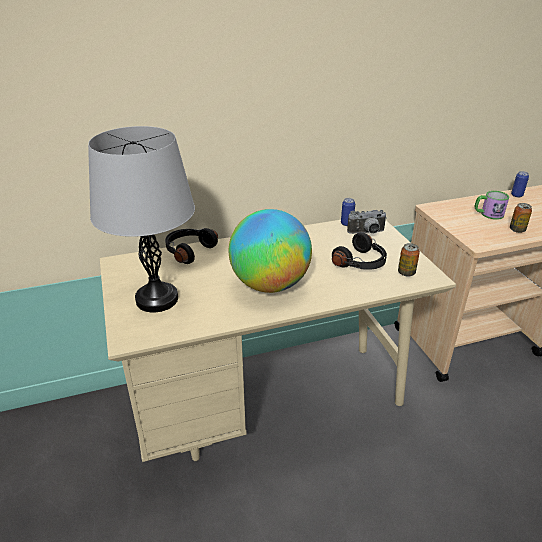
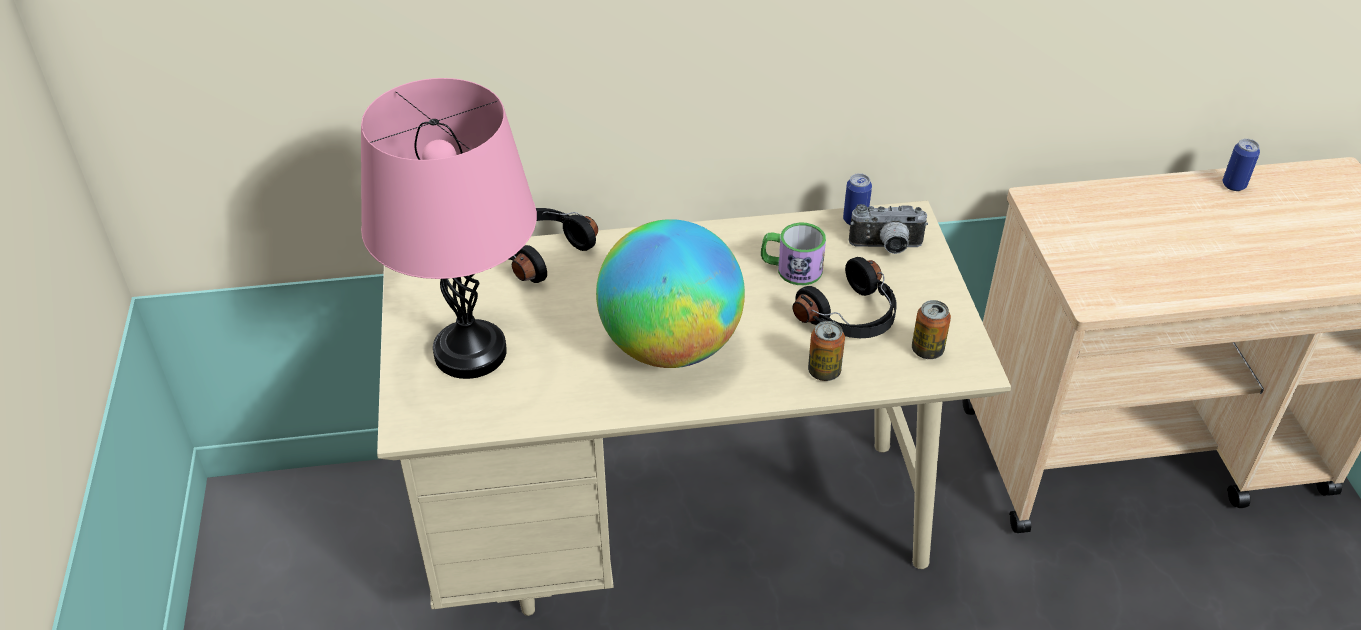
camera: 10 degrees right, 10 degrees up
(157, 299) = (470, 352): grey table lamp -> pink table lamp
(488, 214) = (1147, 229): mug -> mug (791, 269)
(517, 230) = (1188, 275): can -> can (824, 371)

